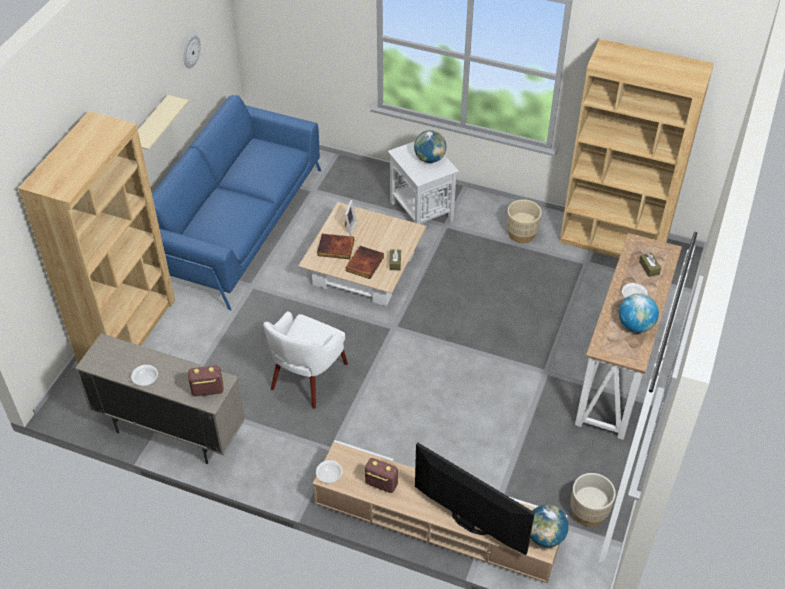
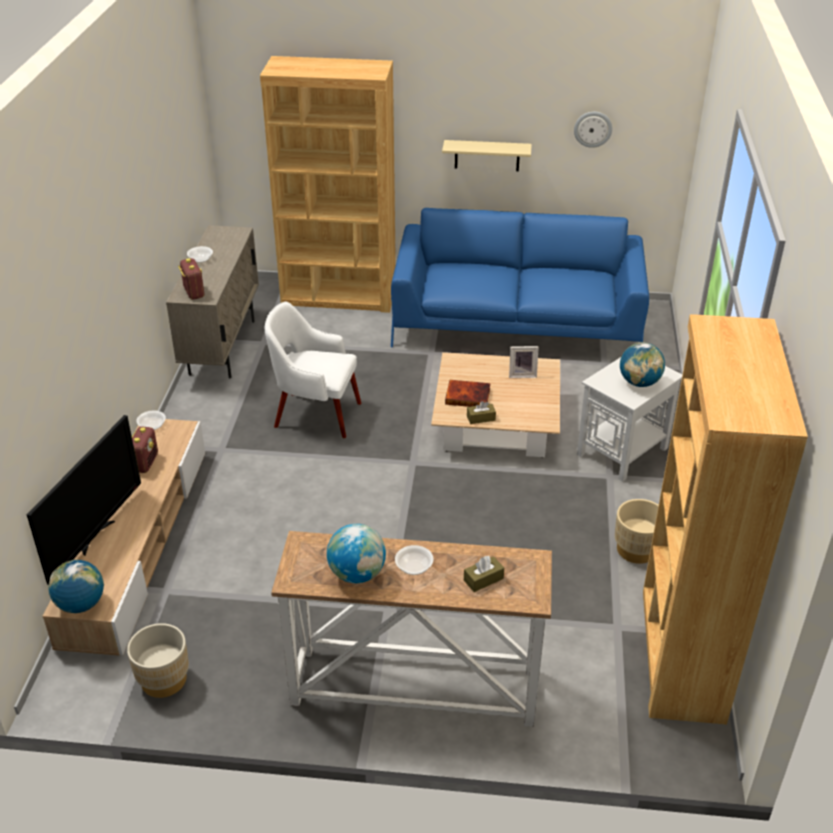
camera: 75 degrees right, 10 degrees down
(335, 248) = (481, 371): book -> none

